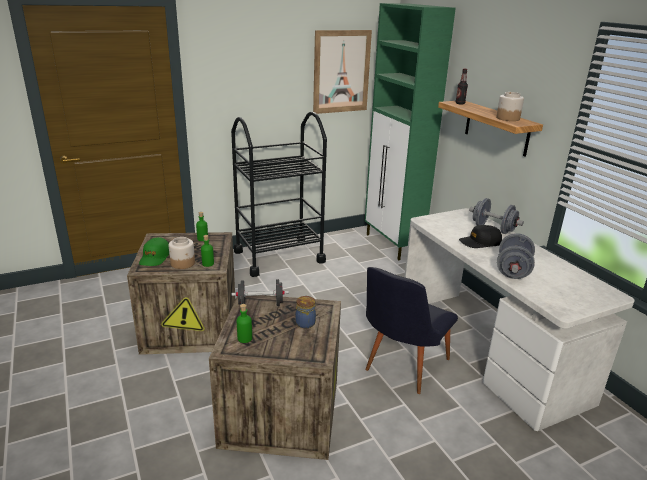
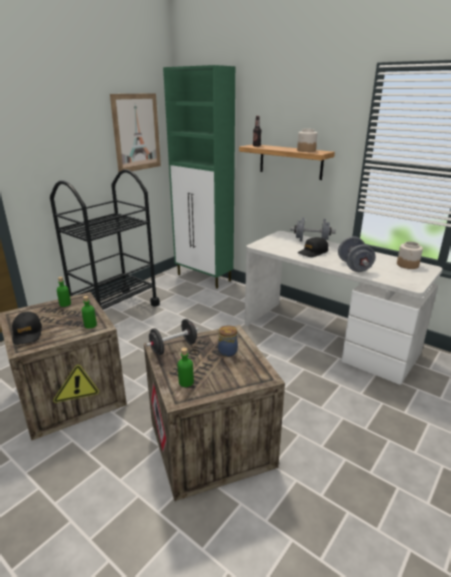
camera: 25 degrees left, 0 degrees up
(155, 257) = (27, 333): green cap -> black cap
(183, 263) = (63, 331): jar -> jar (407, 265)
(401, 368) = (279, 370): black chair -> none

